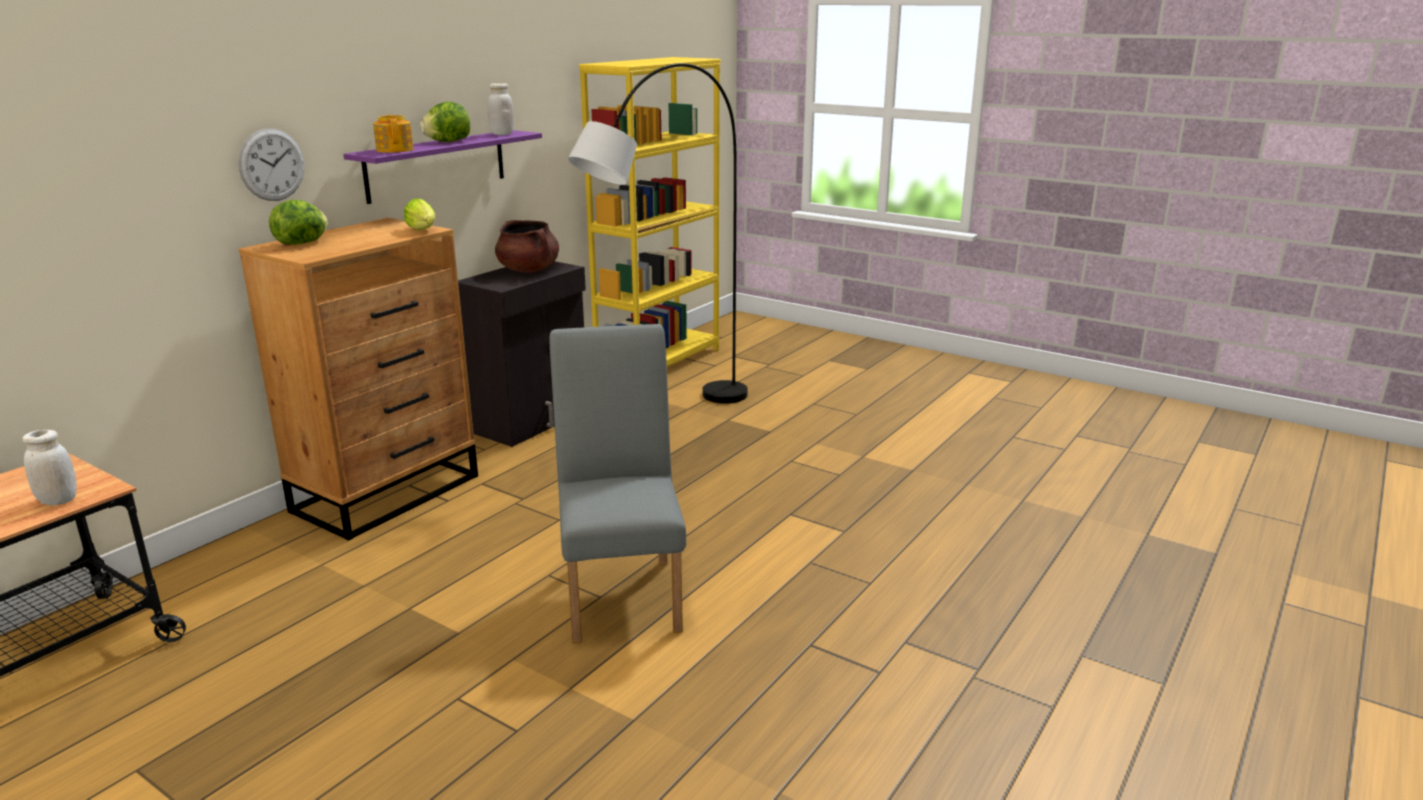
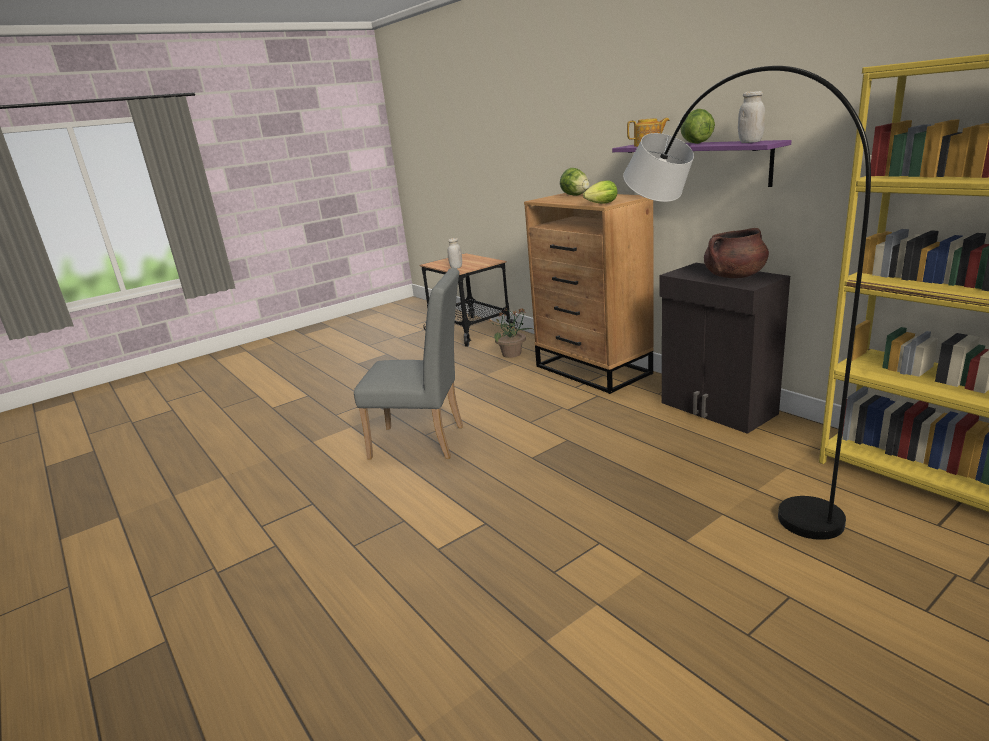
camera: 110 degrees right, 0 degrees up
(267, 573) = (512, 354): none -> potted plant
(272, 165) = (596, 146): wall clock -> none

